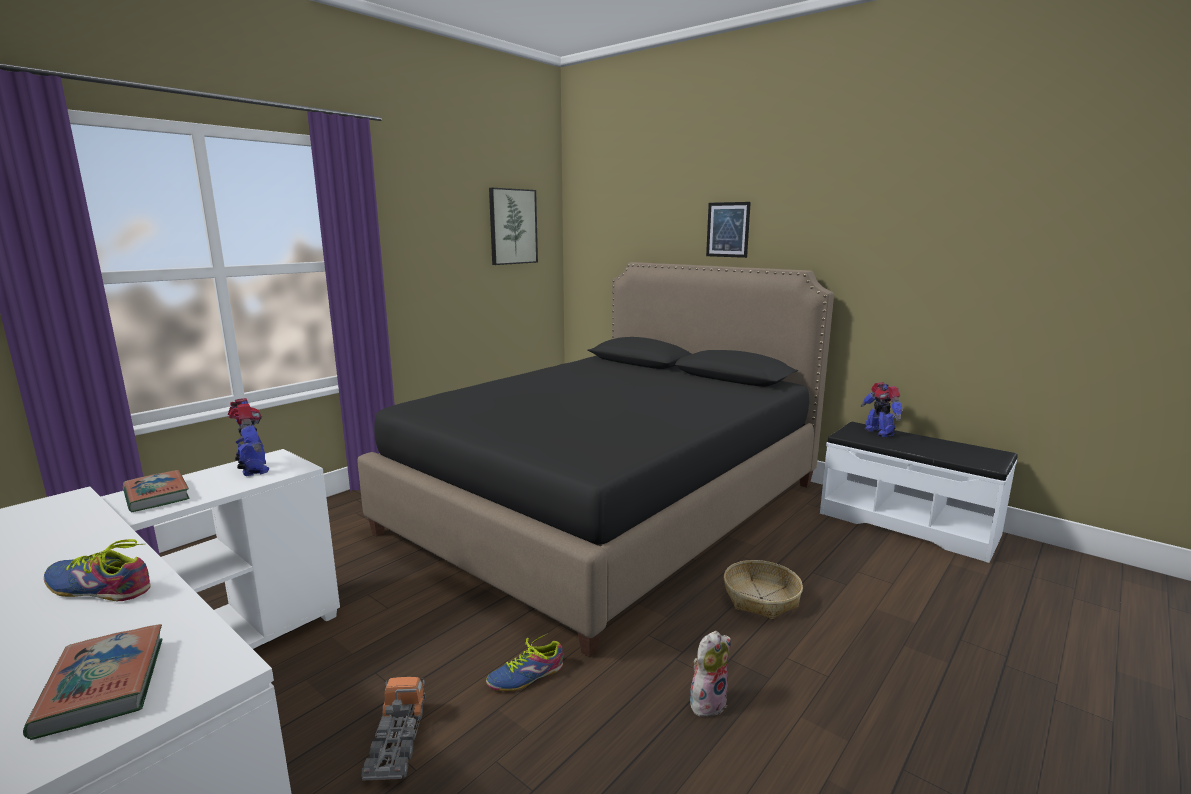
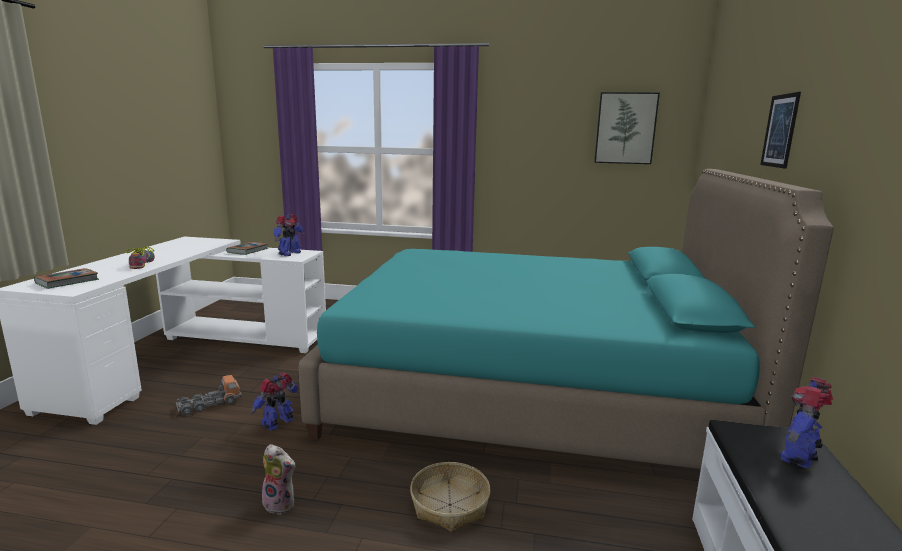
camera: 60 degrees right, 0 degrees up
(526, 676) = (279, 423): shoe -> toy robot
(609, 507) = (527, 390): black bed -> turquoise bed

